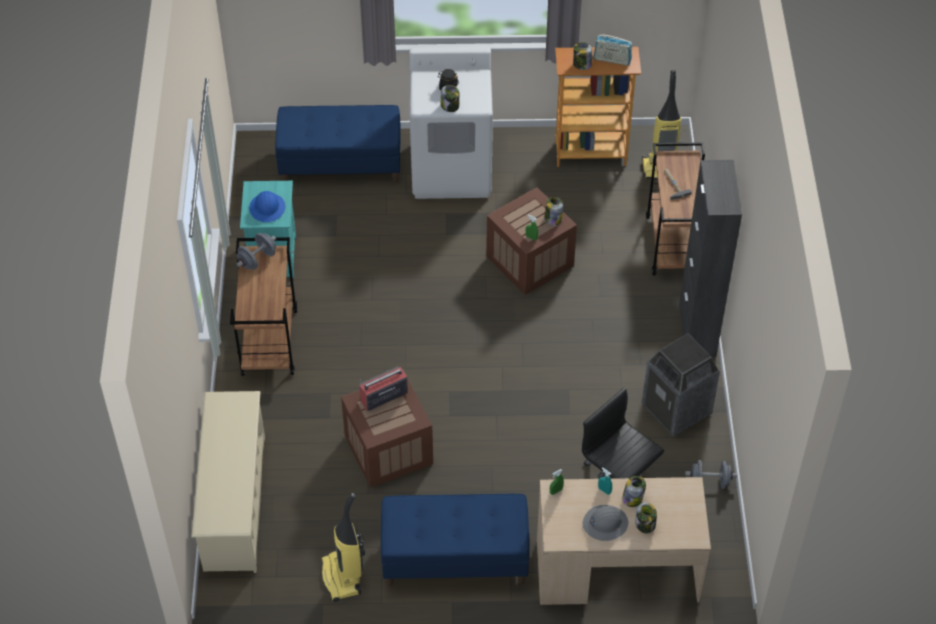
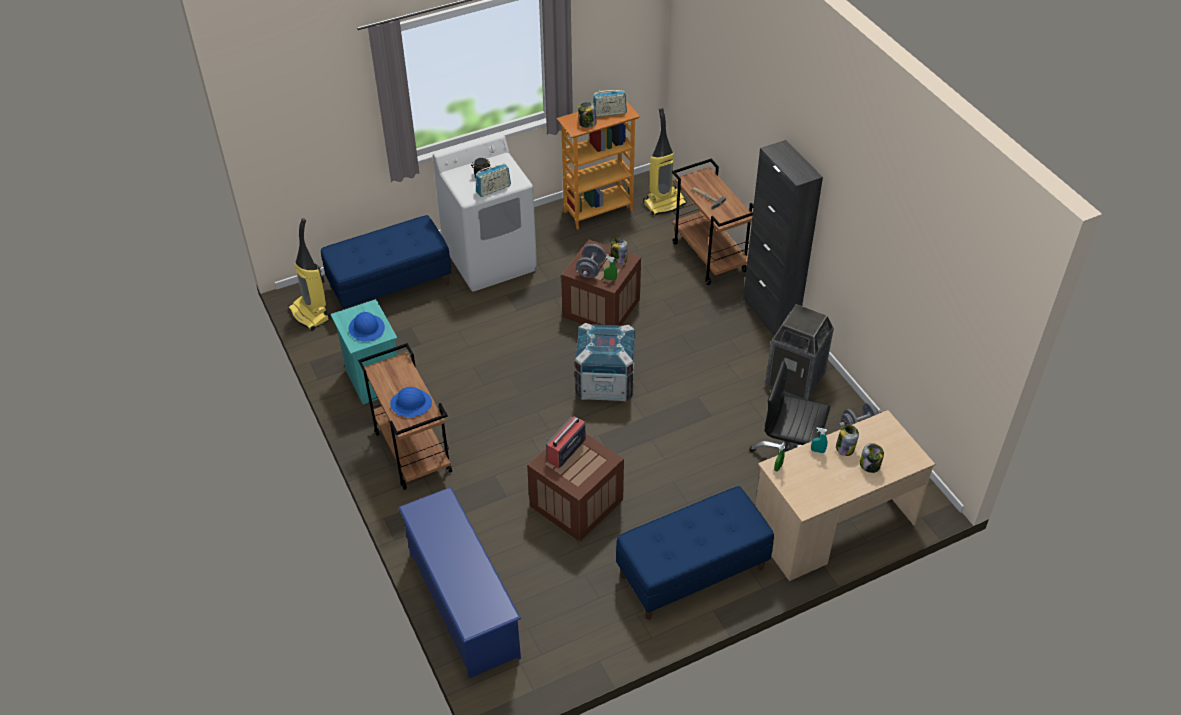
camera: 25 degrees left, 5 degrees down
(234, 503) = (463, 604): beige shoe rack -> blue shoe rack
(257, 260) = (386, 373): grey dumbbell -> grey dumbbell (591, 269)
(262, 298) = (411, 404): none -> blue hard hat
(343, 577) = (603, 629): vacuum cleaner -> vacuum cleaner (311, 314)
(450, 106) = (493, 189): jar -> radio
(487, 341) = (605, 382): none -> crate
(605, 523) = (837, 477): grey hard hat -> none

